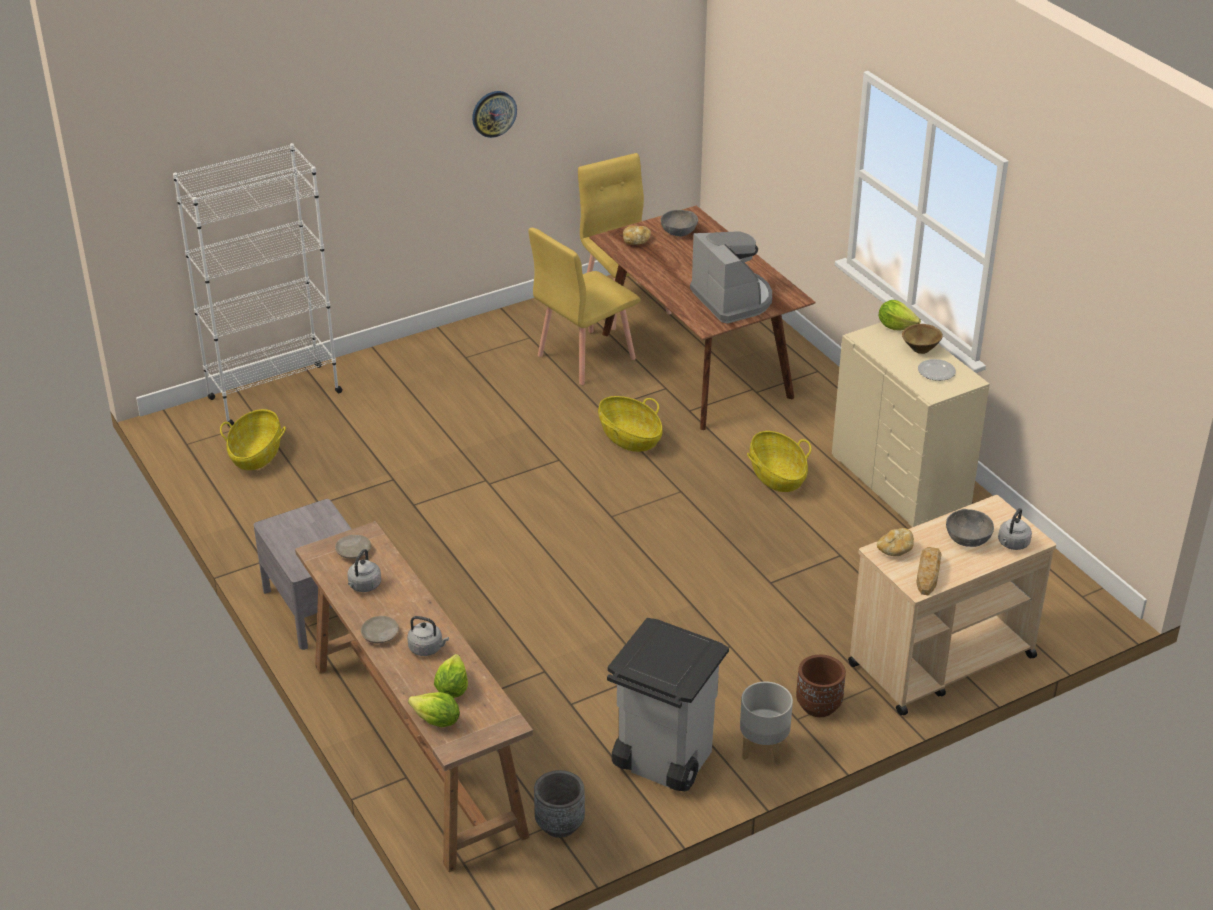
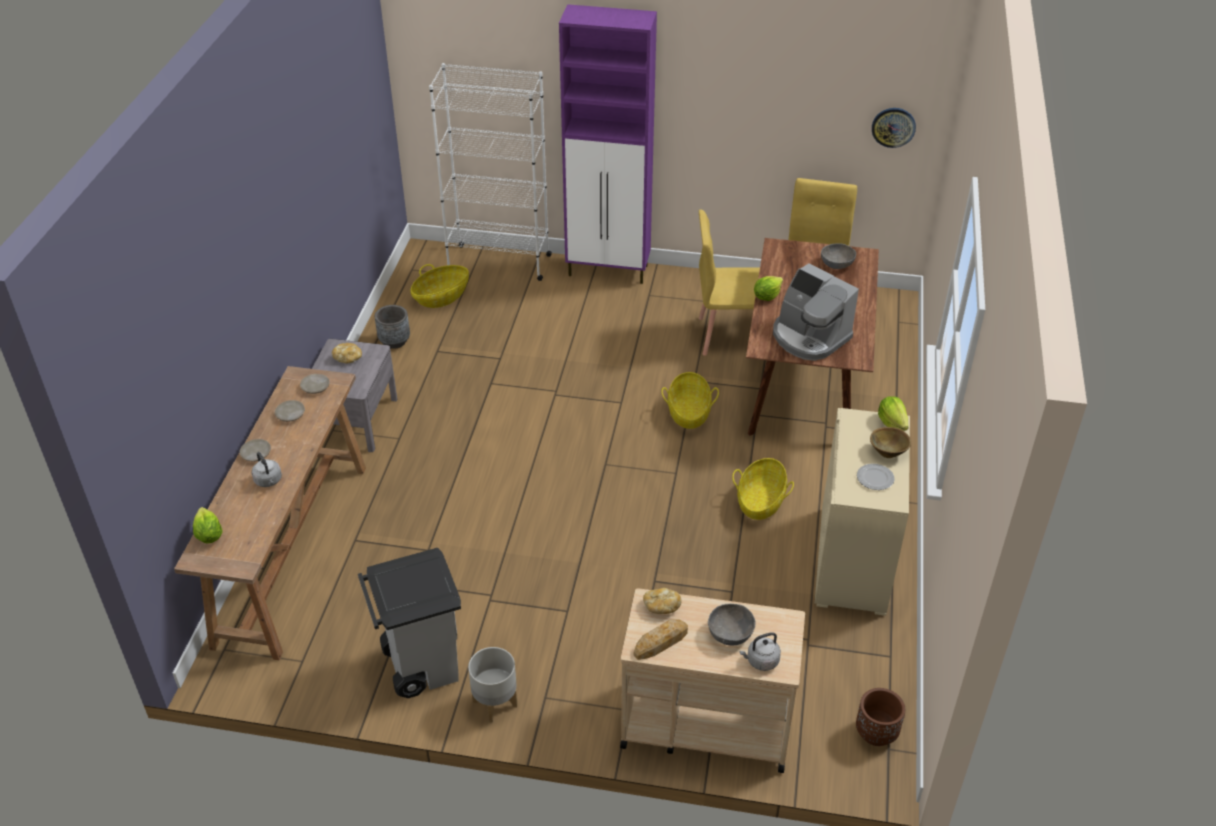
camera: 40 degrees right, 5 degrees up
(364, 586) = (290, 415): grey kettle -> beige plate
(399, 353) = (609, 271): none -> purple cabinet
(452, 689) = (245, 518): lettuce -> lettuce (767, 296)
(493, 113) = (728, 105): wall clock -> wall clock (893, 127)
(559, 824) = (306, 664): grey planter -> grey planter (394, 341)
(636, 241) = (795, 256): bread -> bread (348, 358)
(733, 299) = (809, 337): coffee machine -> coffee machine turned 120 degrees clockwise
(818, 706) = (572, 698): brown planter -> brown planter (876, 733)

